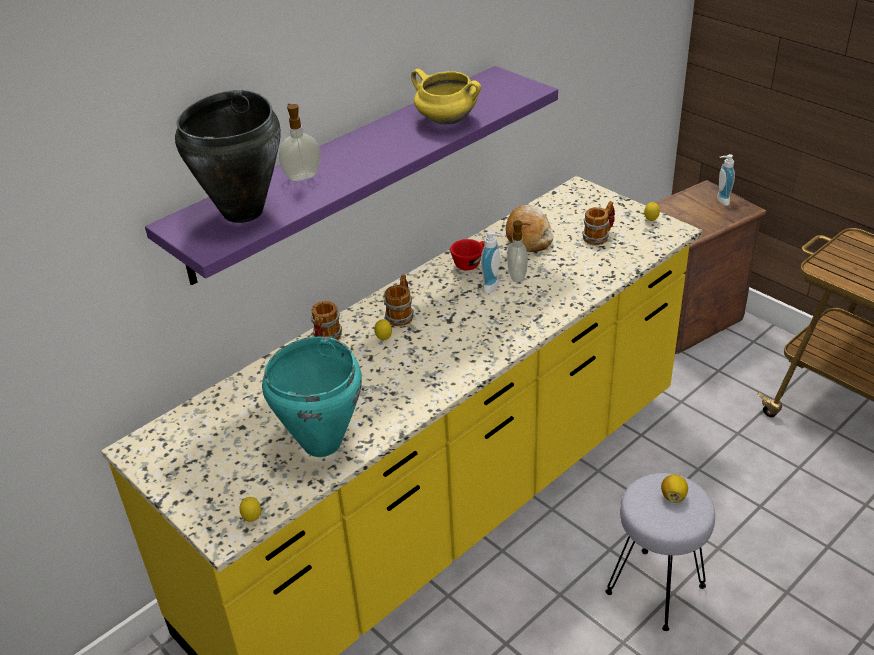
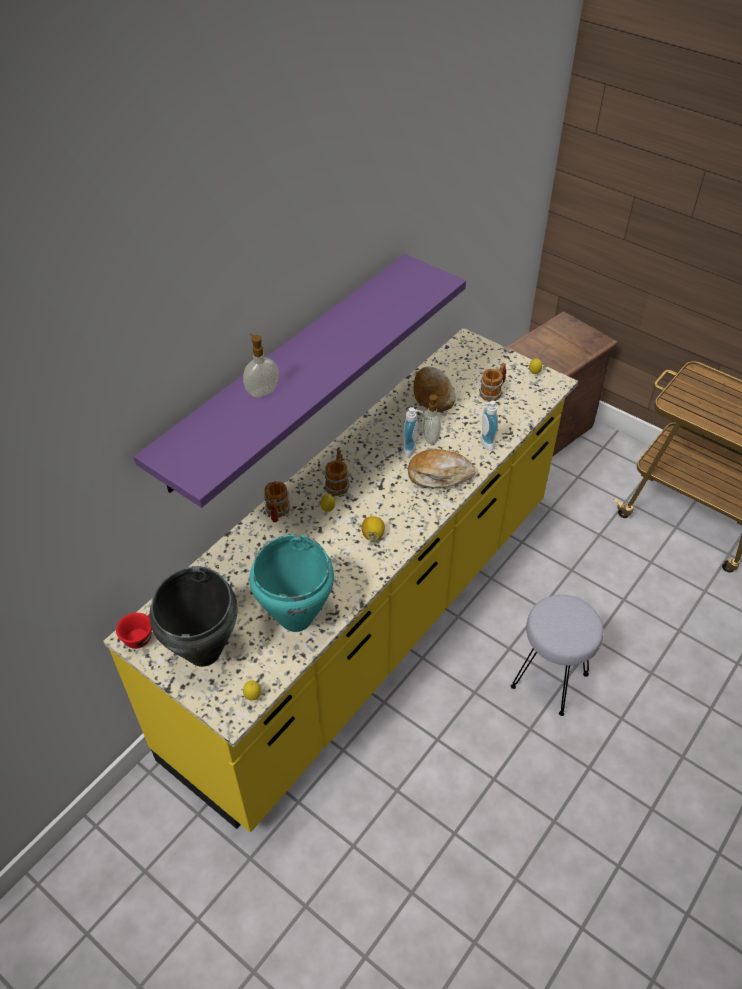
camera: 10 degrees left, 10 degrees up
(244, 212) = (220, 435): black cooking pot -> black cooking pot (205, 651)
(445, 120) = (375, 321): yellow cooking pot -> none
(470, 263) = (387, 426): red cup -> red cup (141, 635)
(520, 312) = (439, 475): none -> bread
(673, 496) = (569, 616): lemon -> lemon (373, 535)
(720, 201) = (578, 333): soap dispenser -> soap dispenser (484, 443)

